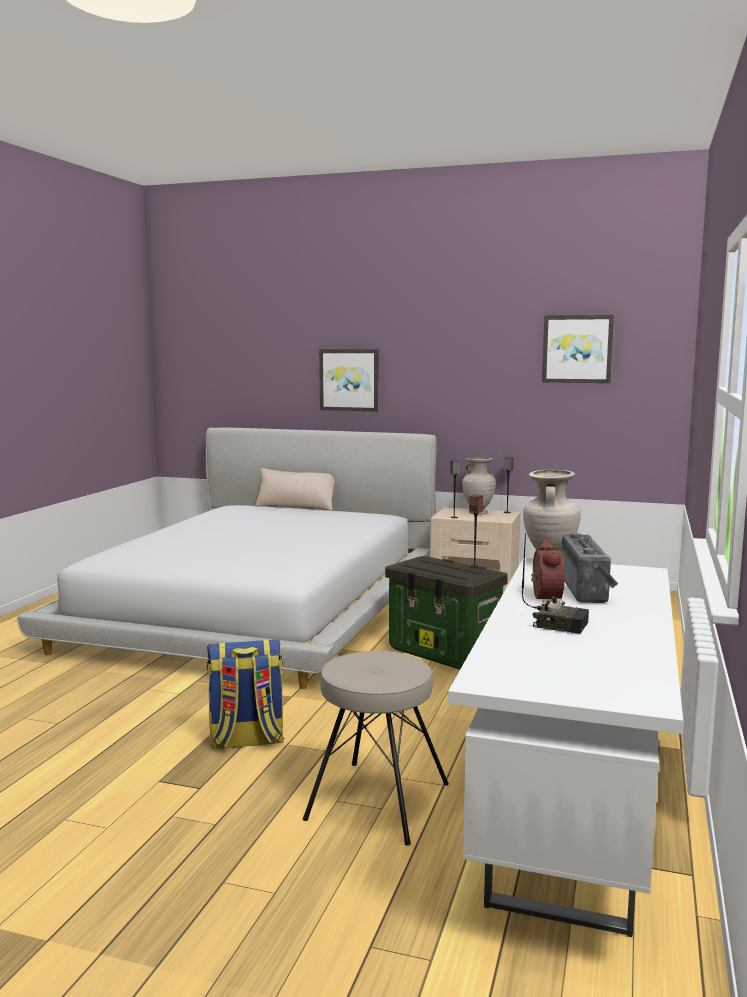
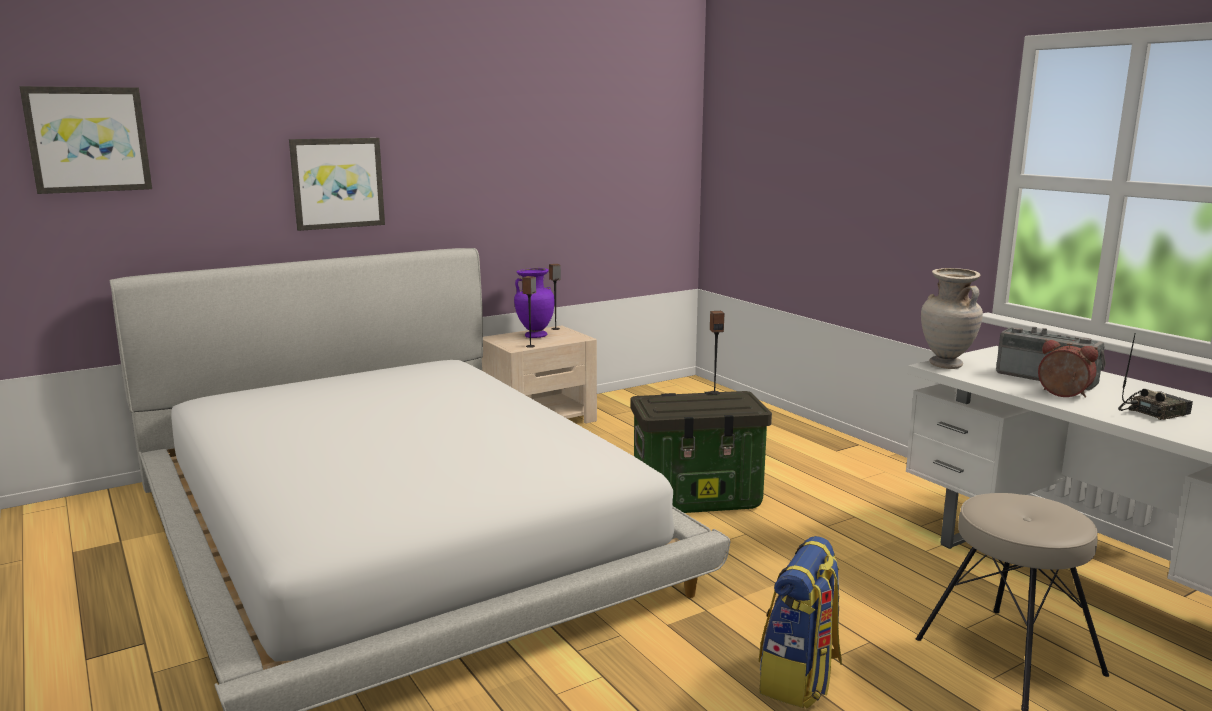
camera: 50 degrees left, 5 degrees up
(296, 506) = (310, 378): beige pillow -> none
(478, 513) = (535, 336): beige vase -> purple vase
(577, 349) = (606, 133): picture -> picture (88, 139)

